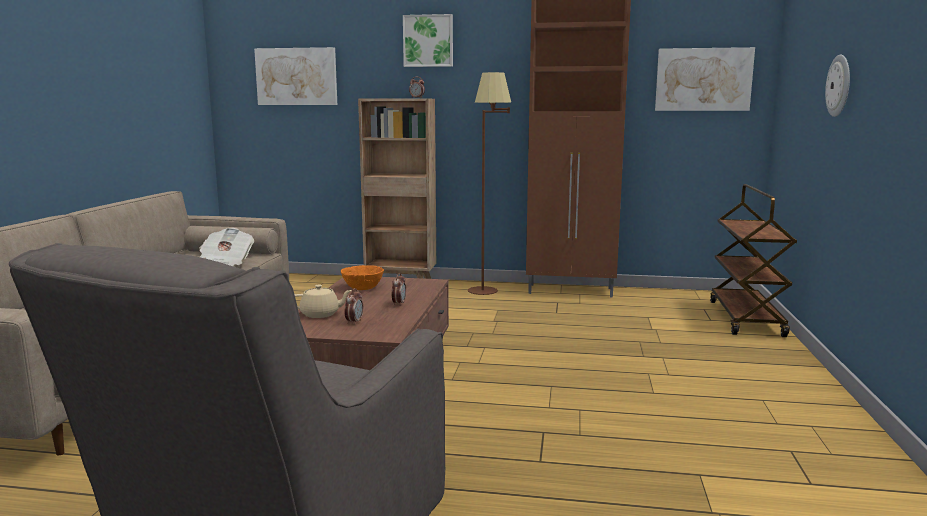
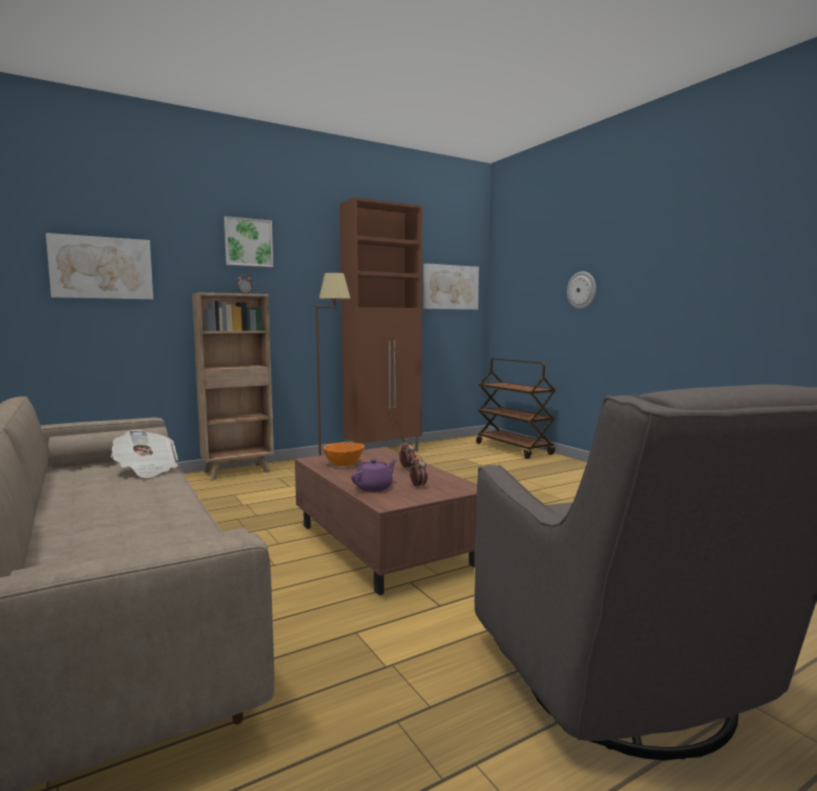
camera: 40 degrees left, 5 degrees down
(321, 314) = (374, 488): beige teapot -> purple teapot

